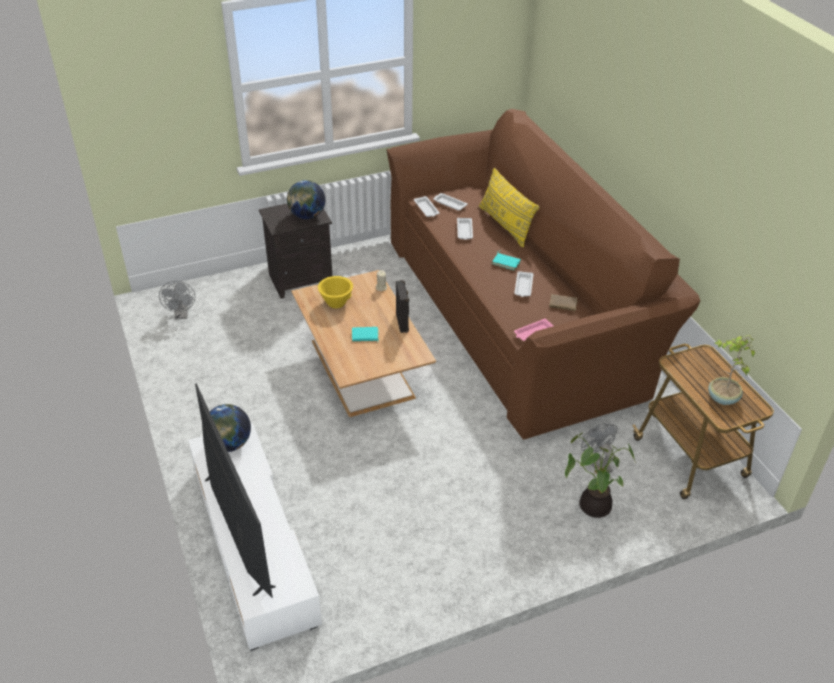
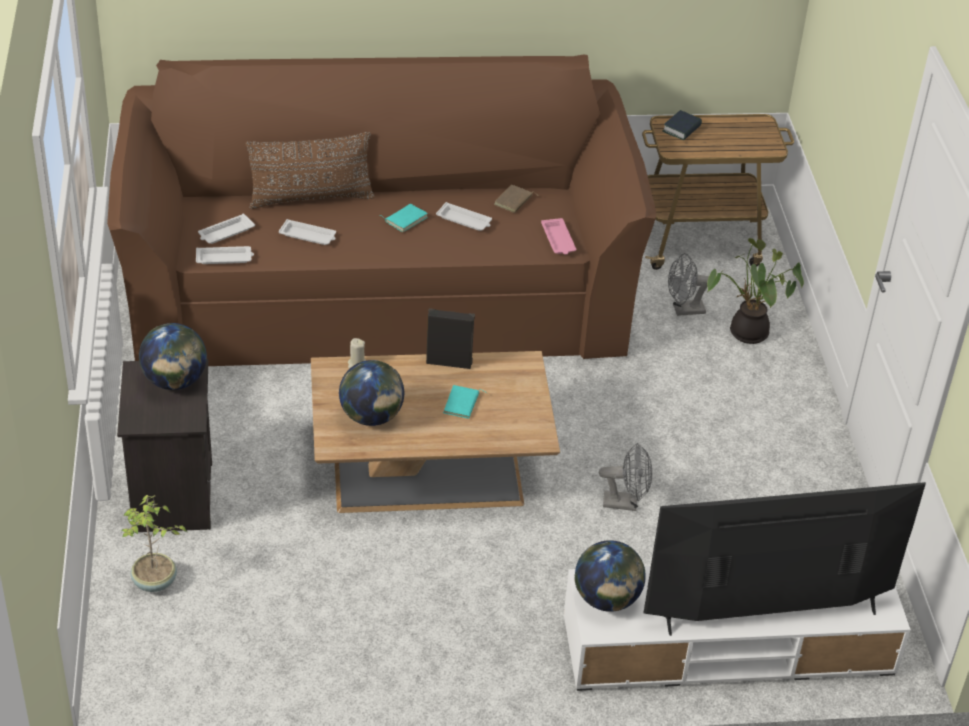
camera: 75 degrees left, 0 degrees up
(181, 315) = (187, 664): grey fan -> grey fan (626, 503)
(336, 303) = (371, 417): yellow bowl -> globe
(505, 225) = (311, 198): yellow pillow -> brown pillow
(706, 363) = (681, 129): none -> book
(722, 398) = (740, 139): potted plant -> potted plant (154, 583)

